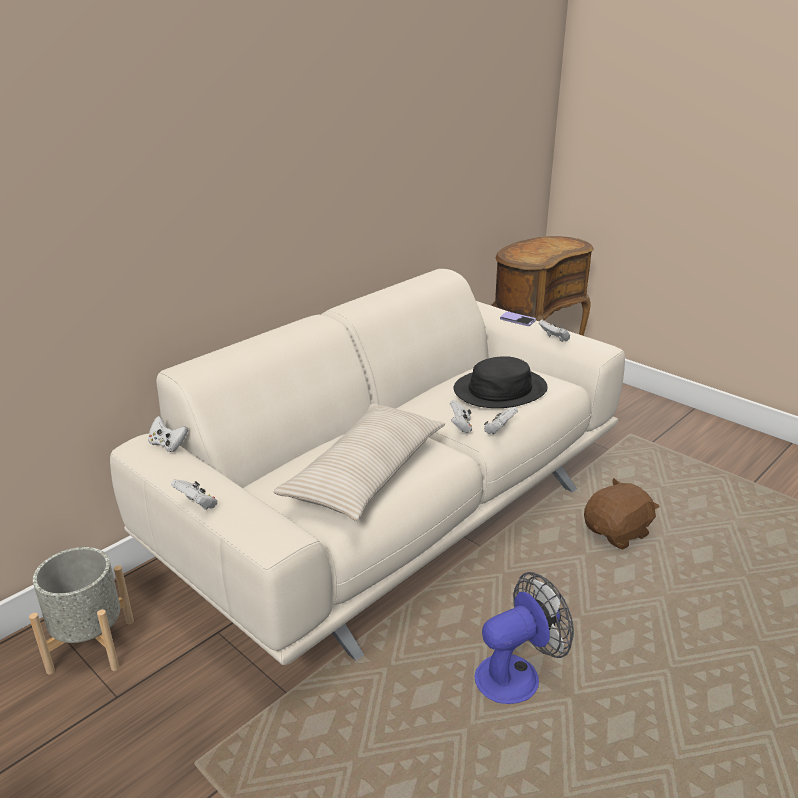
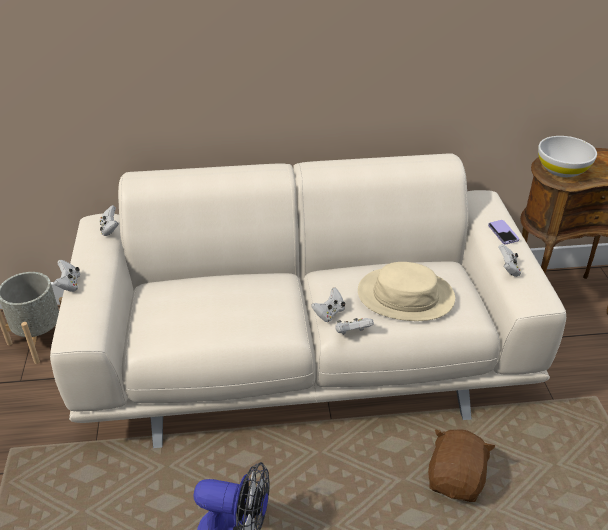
camera: 40 degrees right, 10 degrees up
(366, 473) = (212, 316): beige pillow -> none
(500, 390) = (405, 295): black hat -> beige hat
(526, 256) = (562, 169): none -> white bowl
(617, 532) = (456, 479): brown plush toy -> brown plush toy turned 75 degrees counterclockwise

